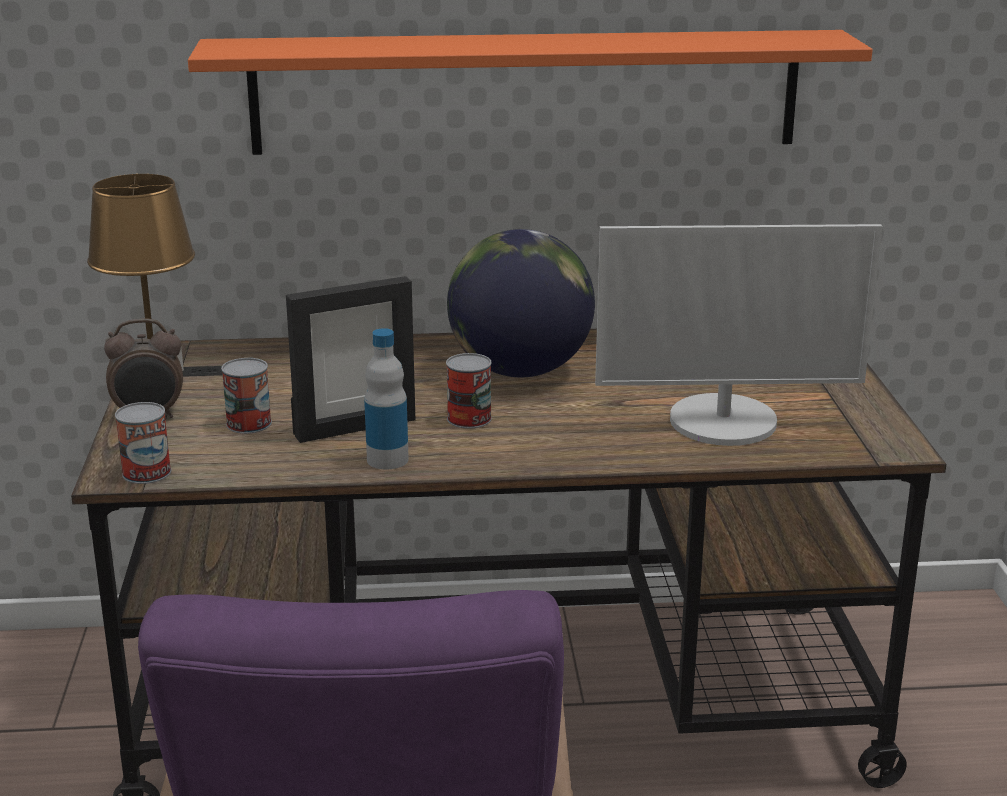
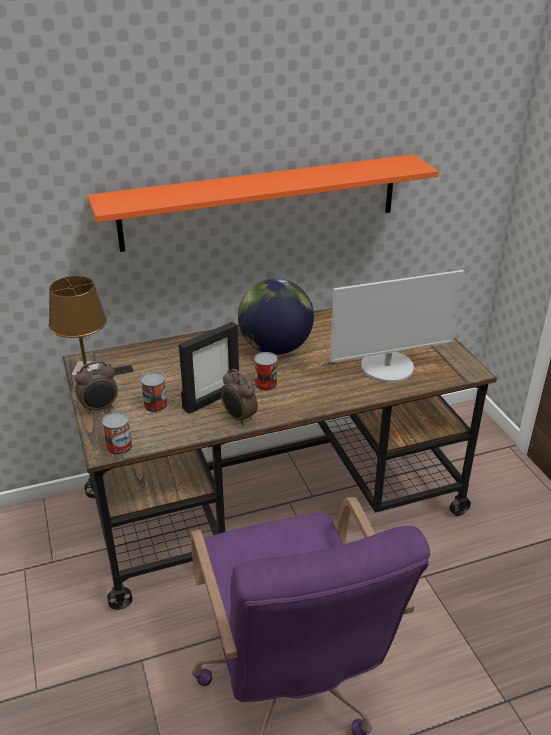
camera: 15 degrees left, 10 degrees up
(387, 460) = (239, 418): bottle -> alarm clock

